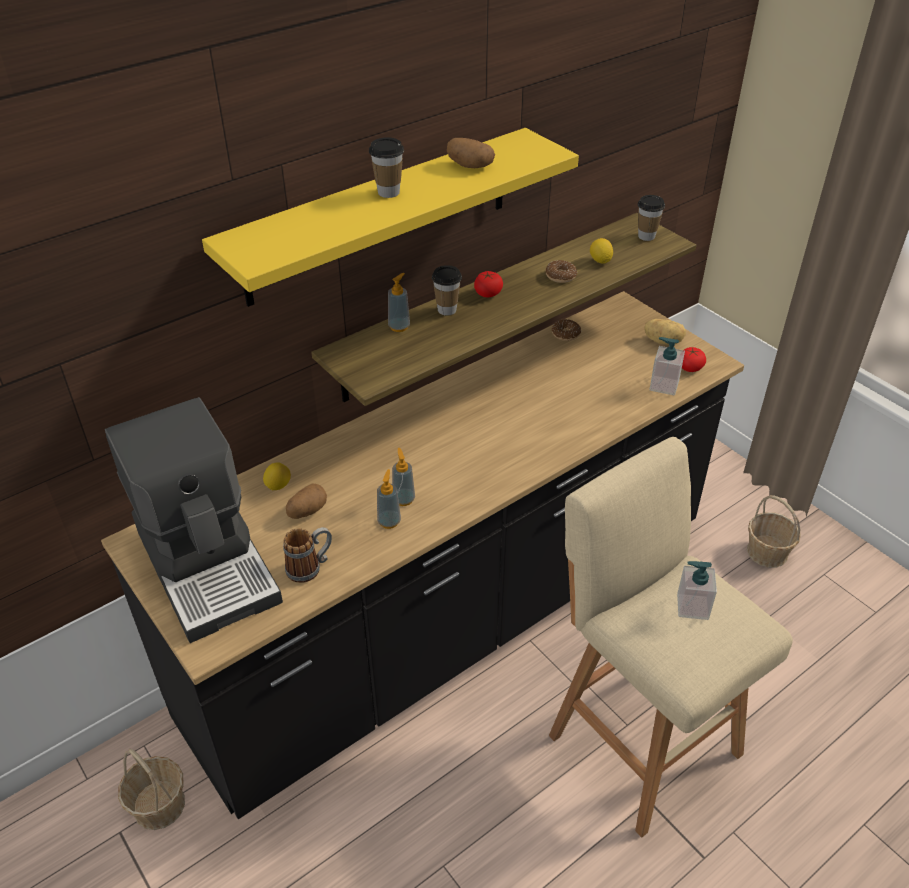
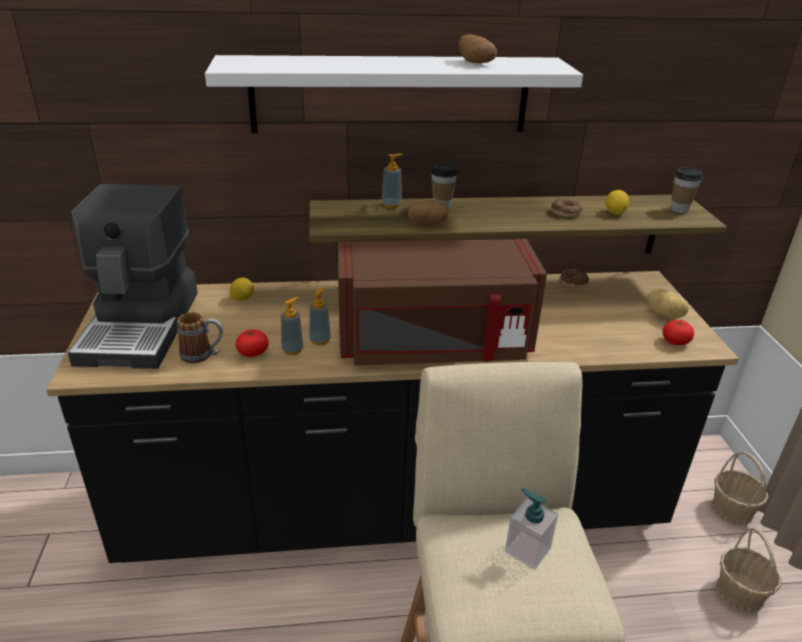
camera: 30 degrees right, 10 degrees down
(159, 804) = (86, 529): basket -> basket (732, 509)
(307, 511) = (243, 321): potato -> potato (428, 223)
(380, 216) = (390, 95): yellow shelf -> white shelf
(388, 192) = (385, 61): cup -> none
(488, 293) = (488, 206): tomato -> tomato (253, 352)
(508, 458) = (434, 345): none -> brown microwave
(663, 385) = (634, 345): soap dispenser -> none

